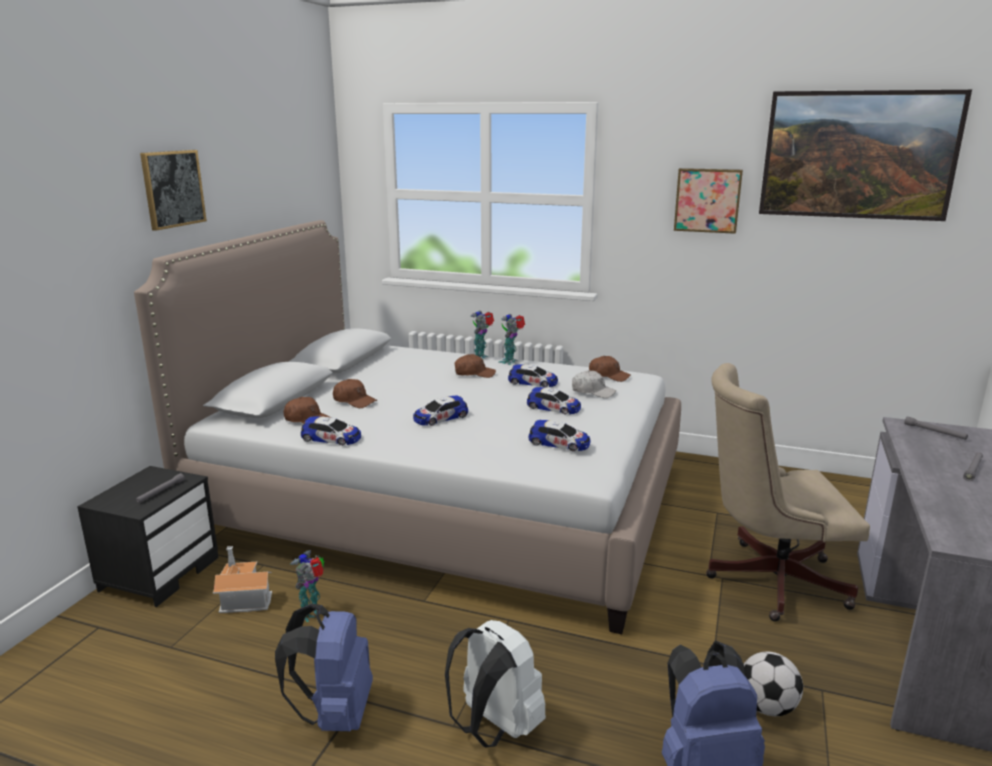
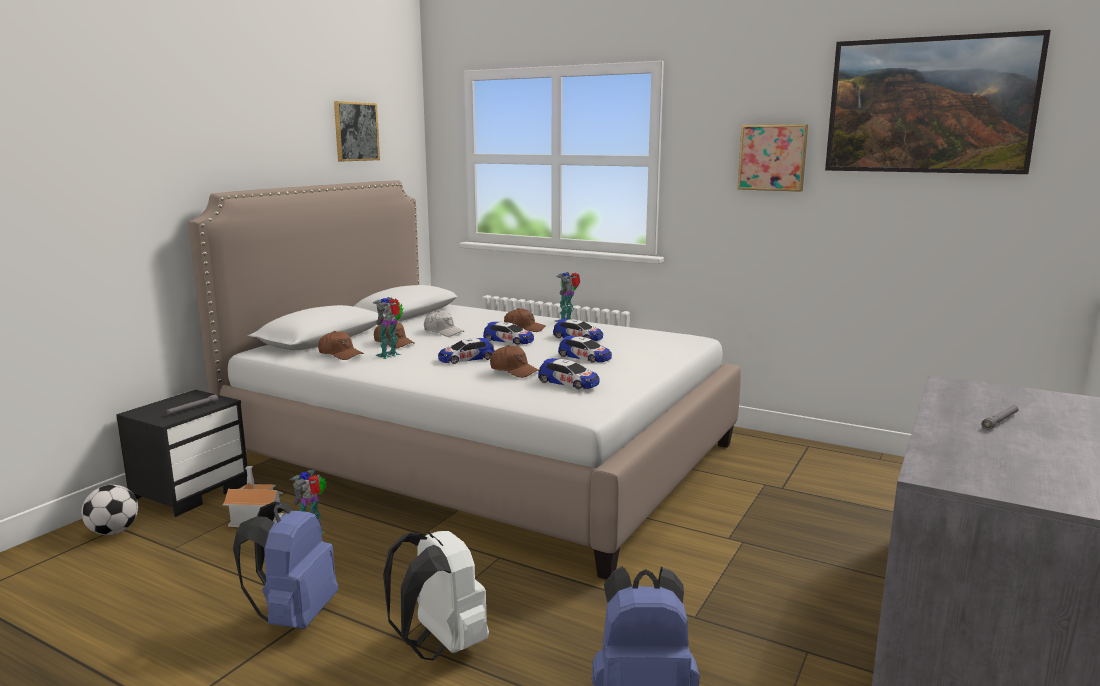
camera: 10 degrees right, 5 degrees down
(173, 189) = (238, 134): picture -> picture (356, 131)
(331, 438) = (352, 368): toy car -> toy car (508, 340)
(480, 357) = (539, 317): toy robot -> toy robot (390, 355)
(593, 392) = (634, 347): white cap -> white cap (443, 332)
(608, 376) = (660, 336): brown cap -> brown cap (514, 370)
(767, 580) = (792, 548): beige office chair -> none
(767, 707) = (737, 660): football -> football (113, 532)
(934, 432) = (979, 389): grey flashlight -> none

